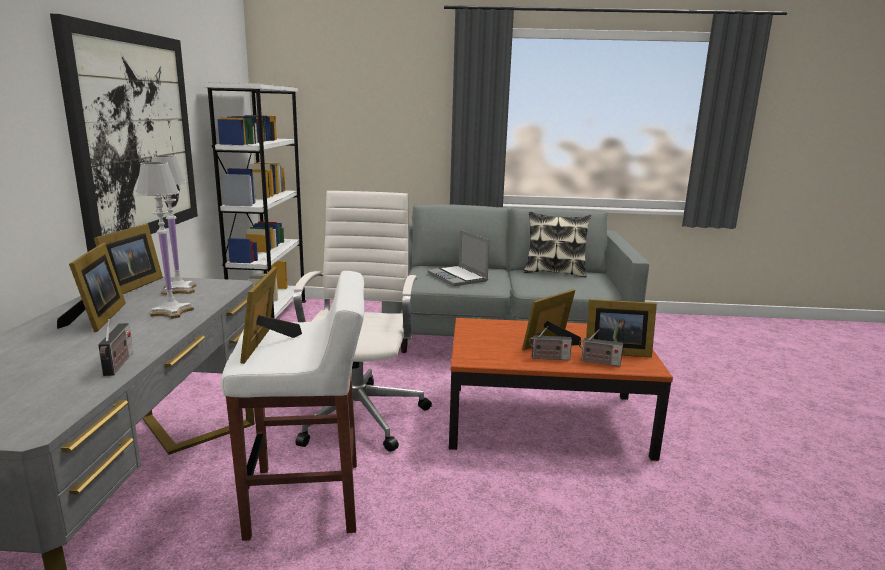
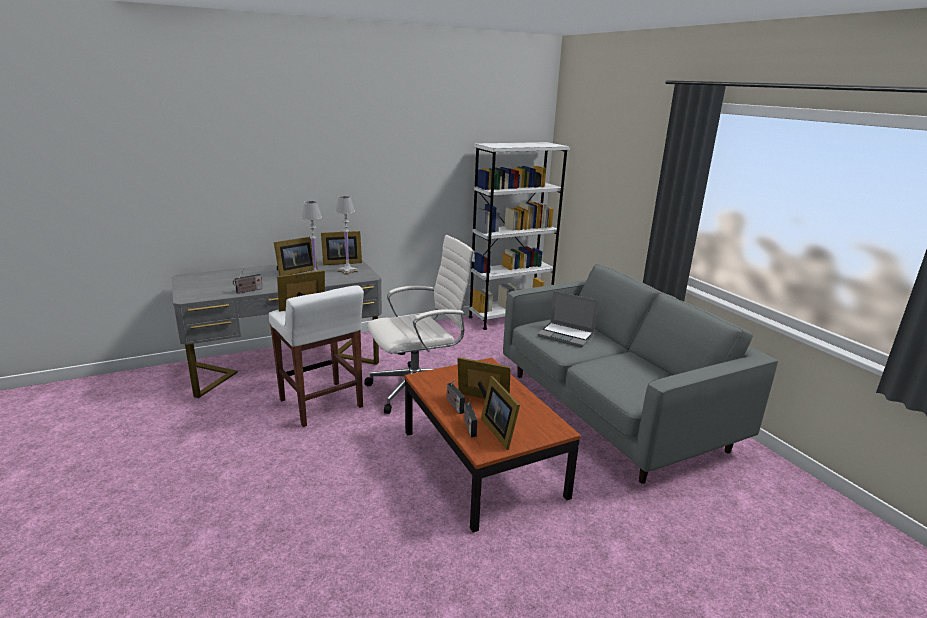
camera: 60 degrees right, 5 degrees up
(135, 136) = (391, 179): picture -> none
(458, 277) = (566, 335): laptop -> laptop turned 90 degrees counterclockwise
(554, 272) = (655, 369): pillow -> none

